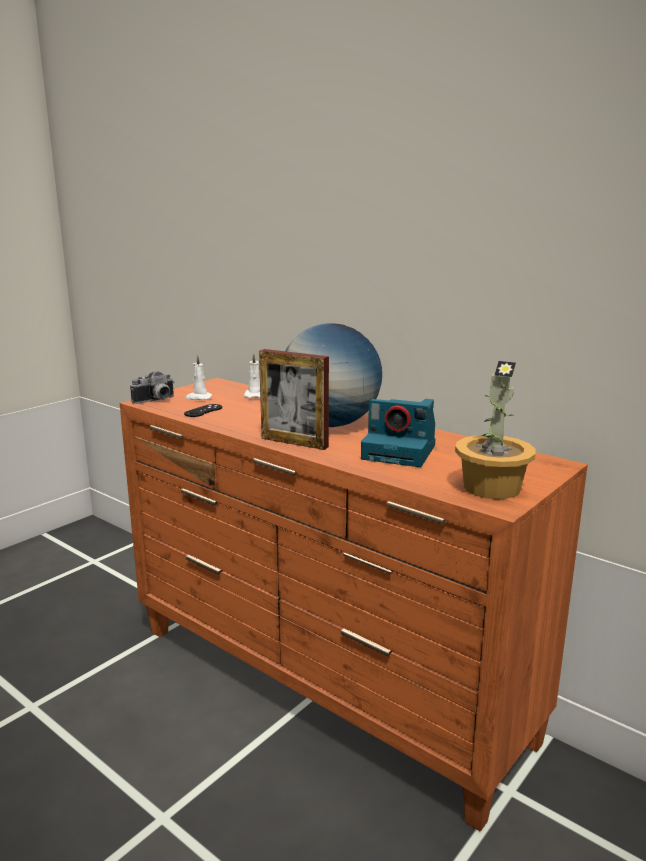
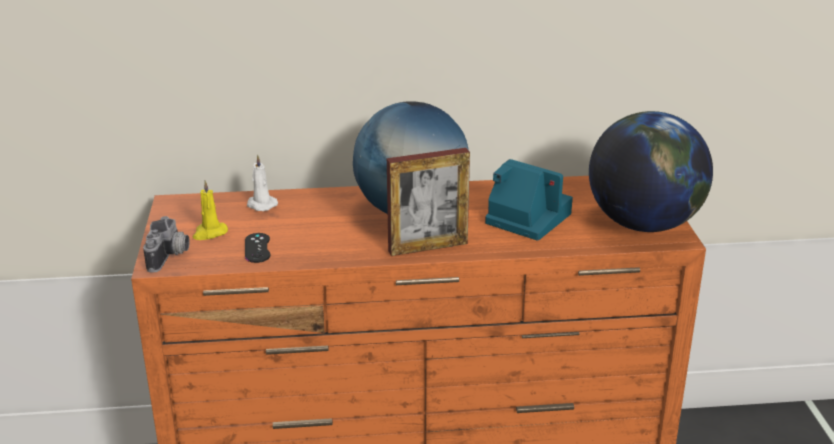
camera: 45 degrees left, 10 degrees up
(198, 398) = (209, 233): white candle -> yellow candle
(401, 452) = (526, 218): camera -> camera turned 120 degrees counterclockwise
(492, 487) = (644, 224): potted plant -> globe

